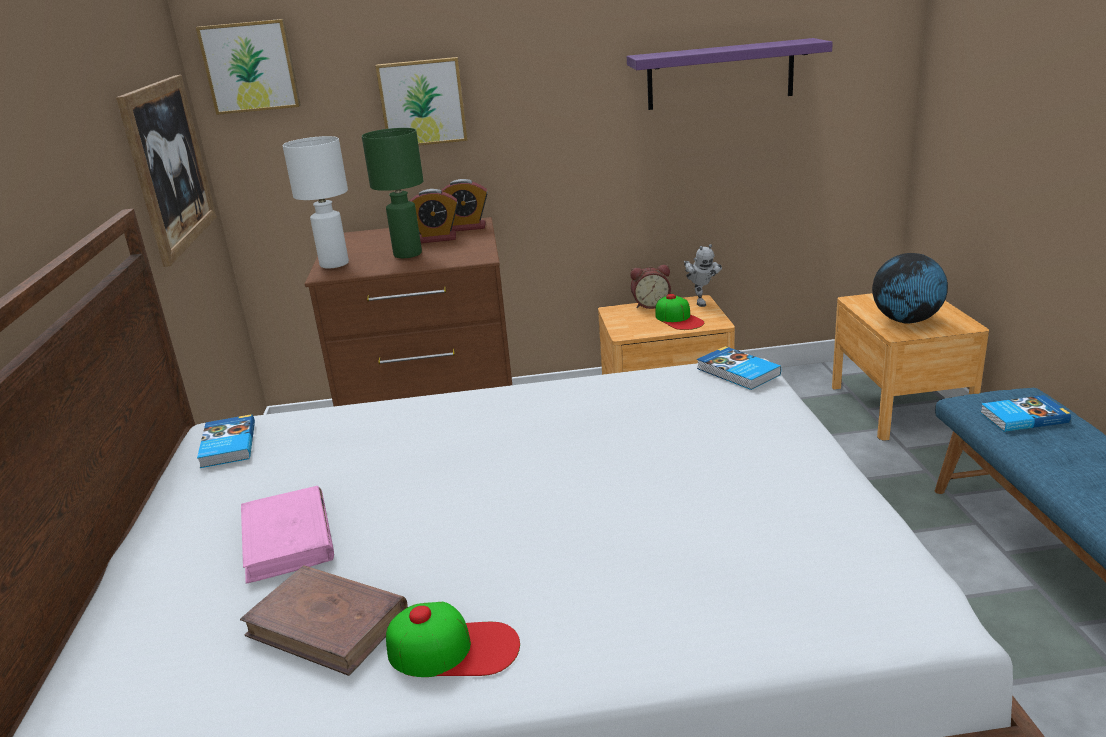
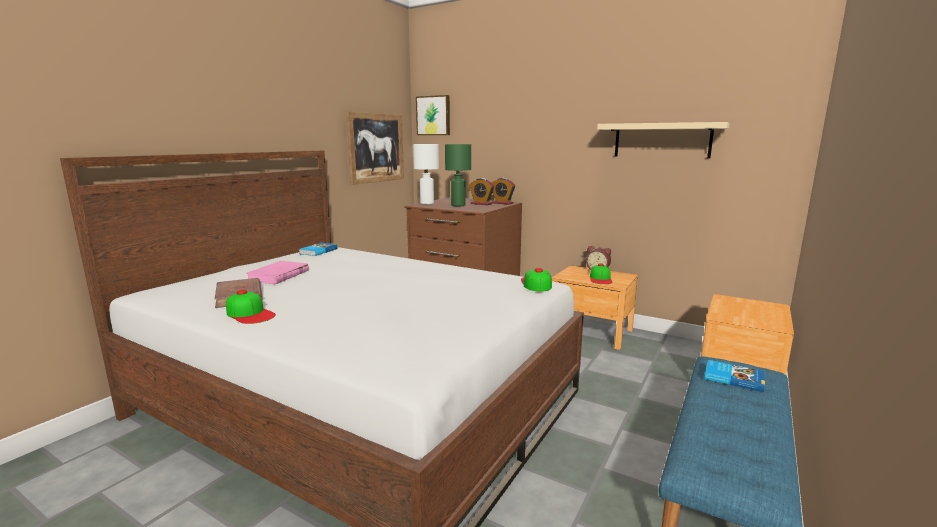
camera: 35 degrees right, 10 degrees down
(422, 102) = (500, 139): picture -> none
(700, 301) = (627, 275): toy robot -> none
(720, 75) = (662, 140): purple shelf -> beige shelf
(737, 372) = (536, 283): book -> cap
(906, 321) = (738, 314): globe -> none

